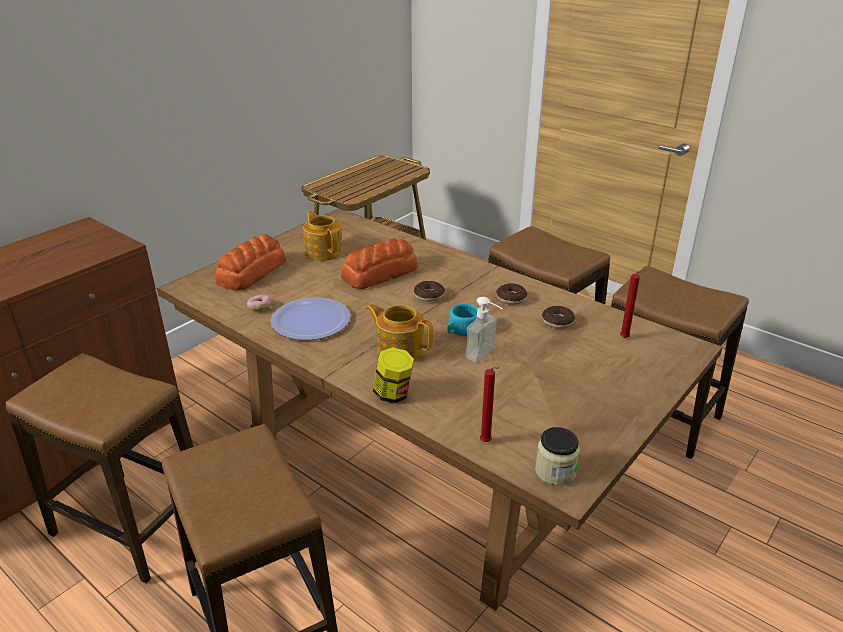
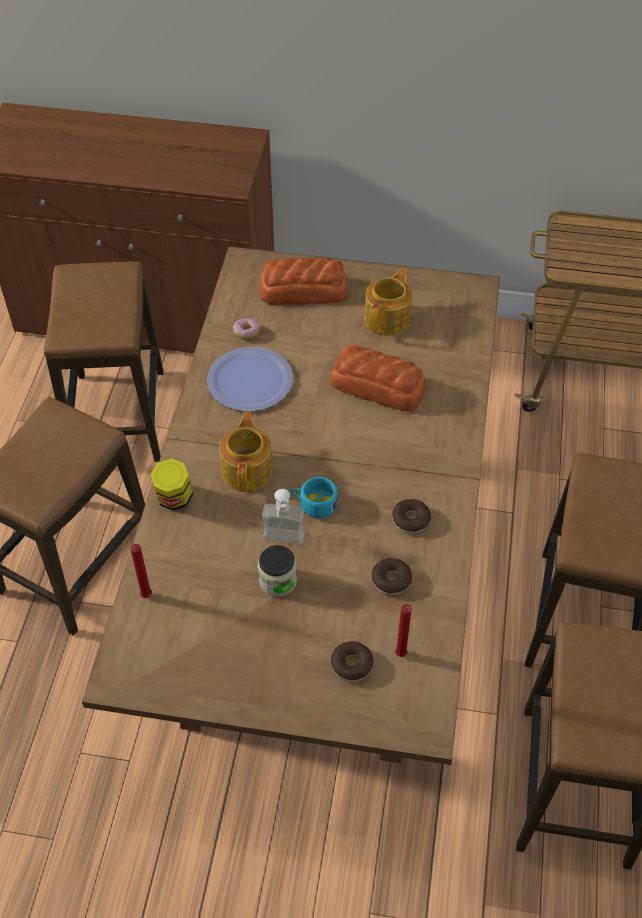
camera: 60 degrees right, 20 degrees up
(429, 296) = (362, 447): donut -> donut (351, 665)
(555, 471) = (134, 663): jar -> jar (277, 581)

